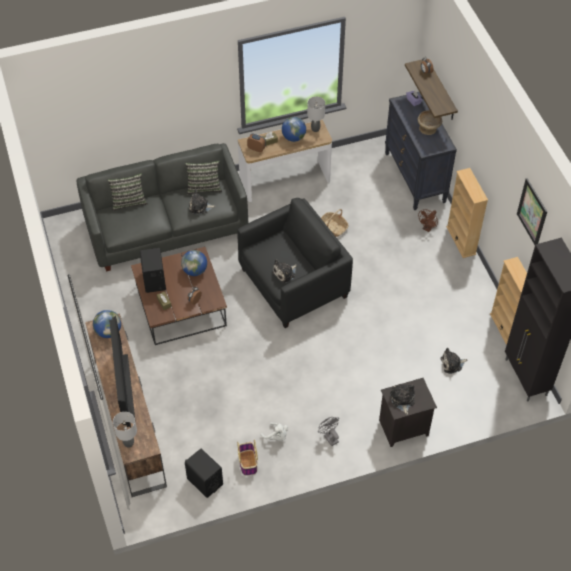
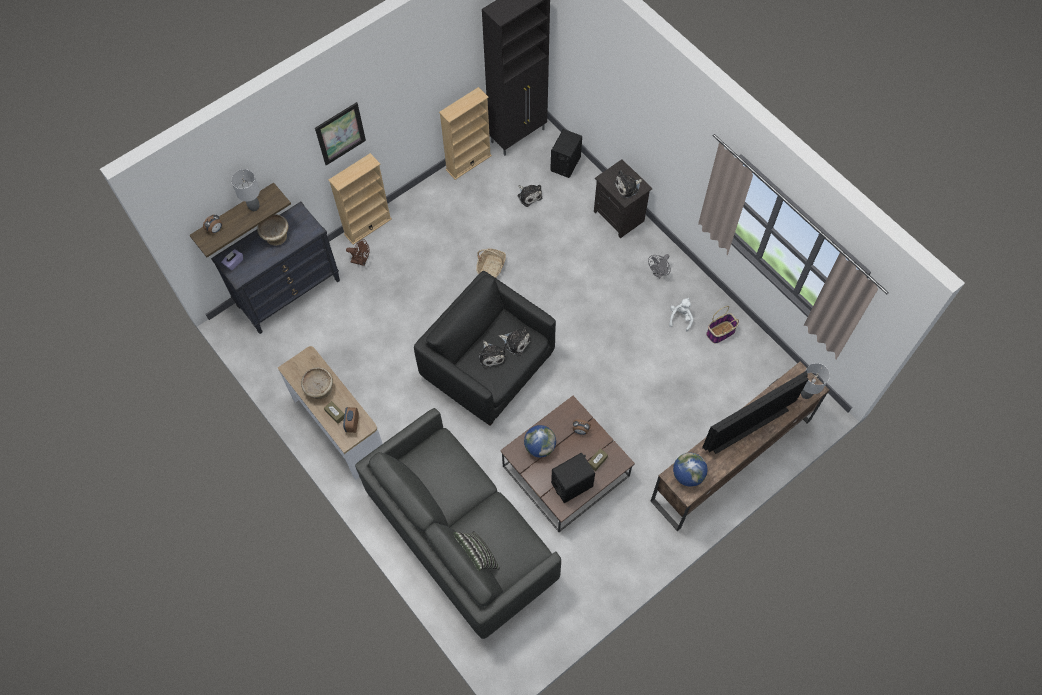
camera: 110 degrees left, 10 degrees up
(200, 207) = (454, 467): plush toy -> plush toy (491, 356)
(204, 187) = (421, 476): pillow -> none
(204, 481) = (759, 362): black speaker -> black speaker (565, 164)
(293, 137) = (319, 388): globe -> beige bowl
(315, 129) = (297, 369): grey table lamp -> grey table lamp (254, 207)
(333, 227) = (393, 353): basket -> basket (491, 266)
(532, 212) = (429, 63): picture -> picture (340, 133)

